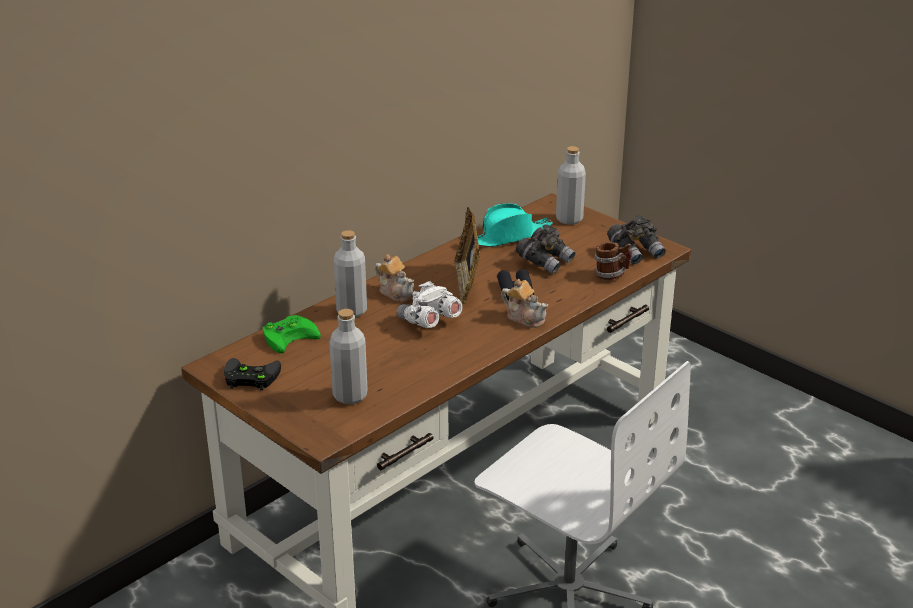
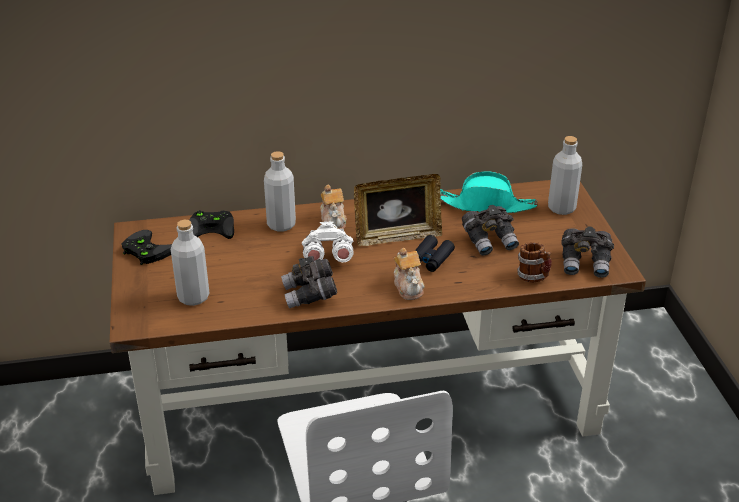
camera: 35 degrees right, 5 degrees up
(290, 336) = (213, 227): green game controller -> black game controller
(452, 354) = (310, 295): none -> grey binoculars
(466, 285) = (397, 237): picture frame -> picture frame turned 135 degrees counterclockwise

